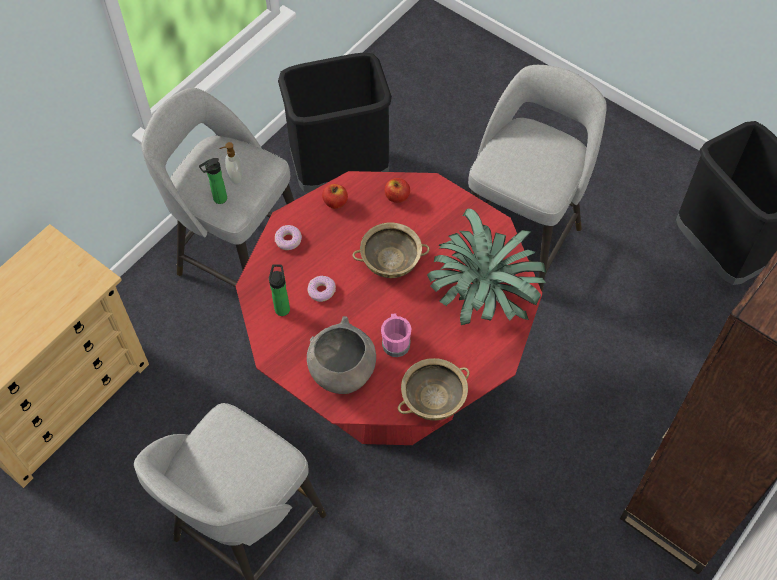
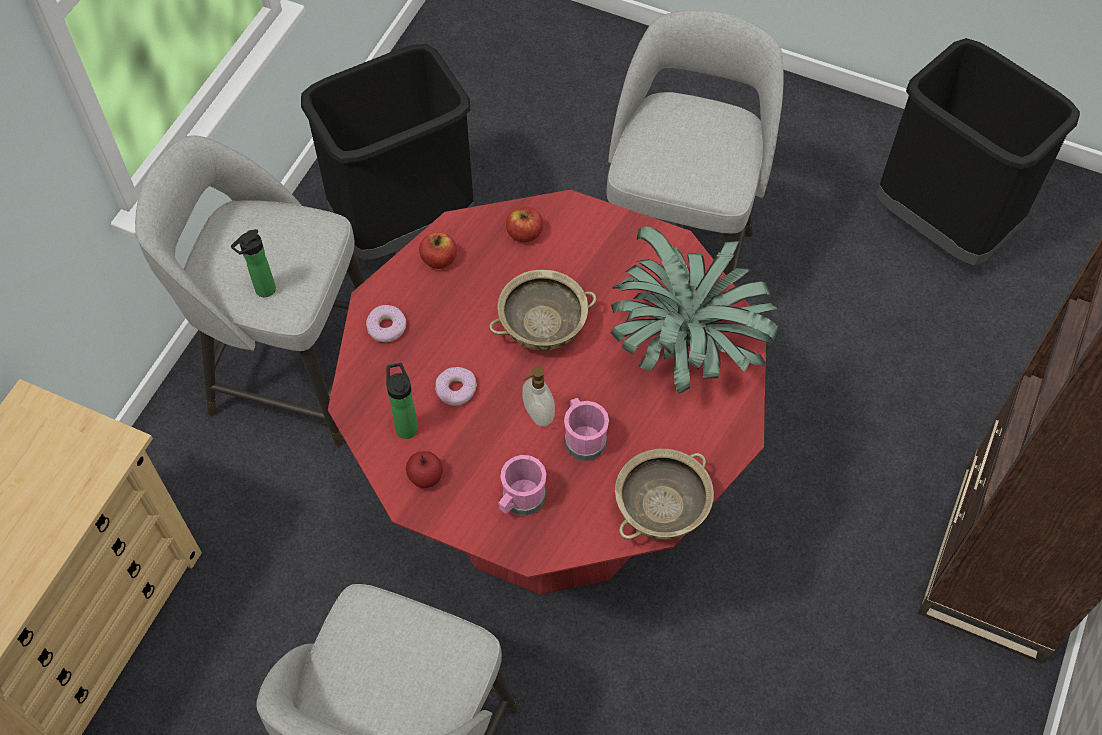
camera: 15 degrees left, 0 degrees up
(235, 177) = (279, 255): soap dispenser -> soap dispenser (537, 414)
(285, 343) = (425, 477): none -> apple
(342, 373) = (520, 500): grey bowl -> pink mug

